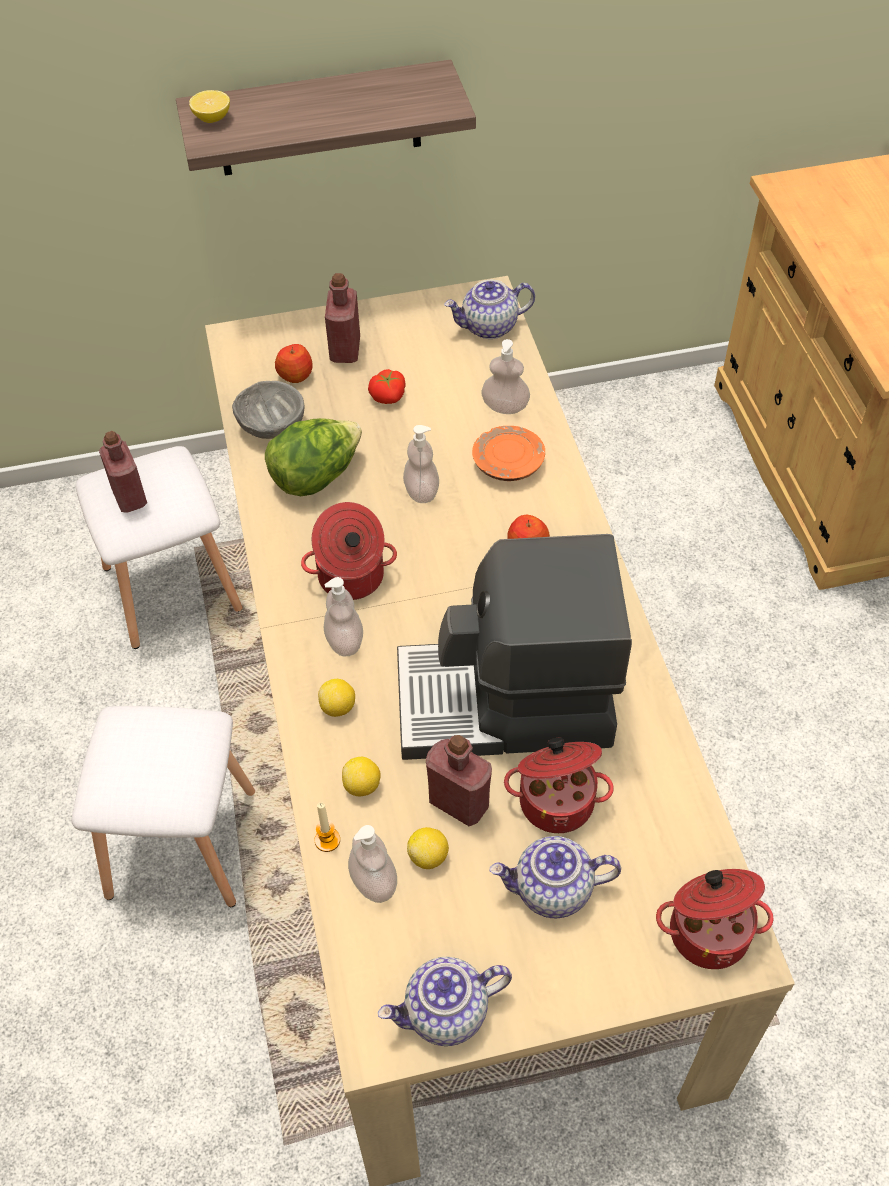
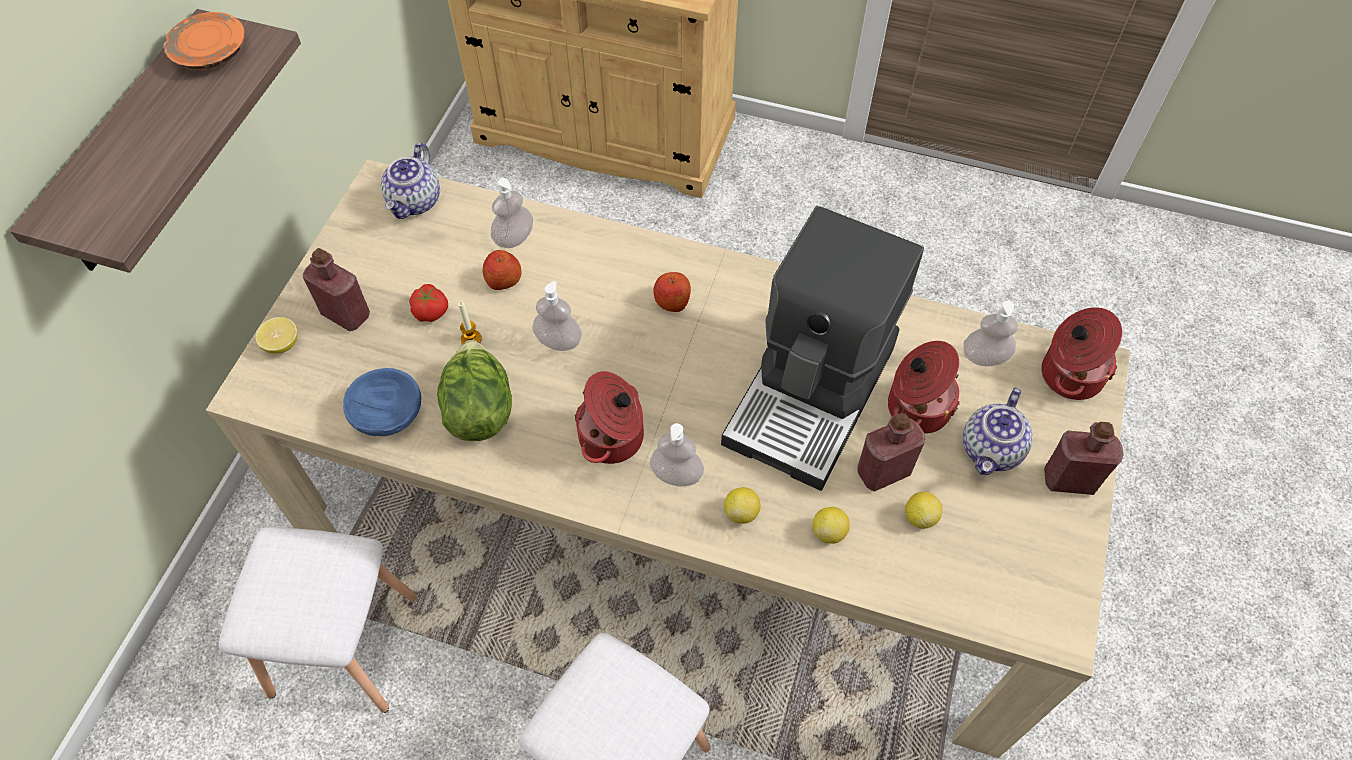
camera: 60 degrees left, 5 degrees up
(129, 497) = (293, 603): red bottle -> red bottle (1069, 480)
(212, 118) = (81, 215): lemon -> lemon (282, 344)
(271, 426) = (388, 415): grey bowl -> blue bowl
(295, 375) = (342, 367): apple -> apple (503, 280)
(327, 840) = (865, 582): candle -> candle (471, 339)
(374, 881) = (922, 567): soap dispenser -> soap dispenser (984, 357)
(446, 1013) = (1058, 572): teapot -> none
(508, 463) = (576, 268): orange plate -> orange plate (210, 53)

